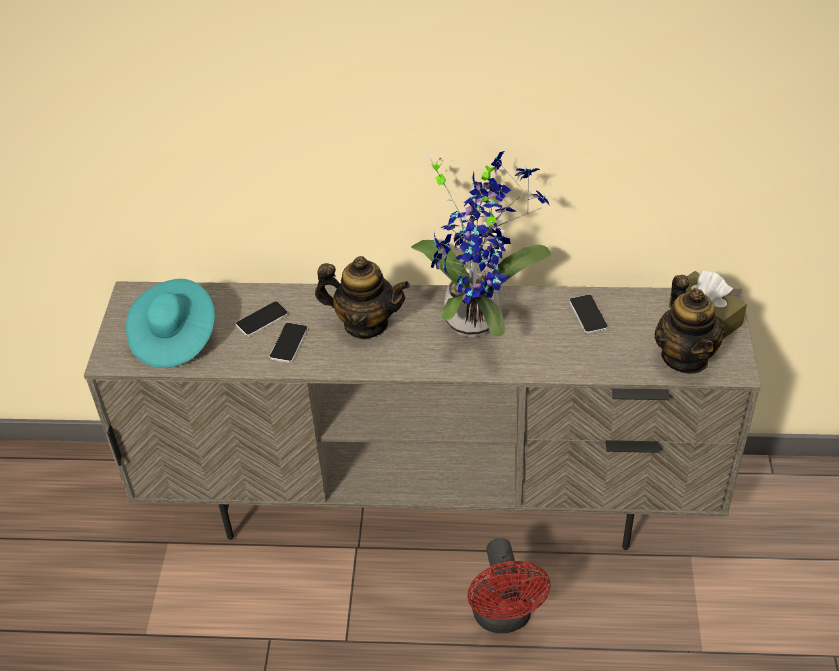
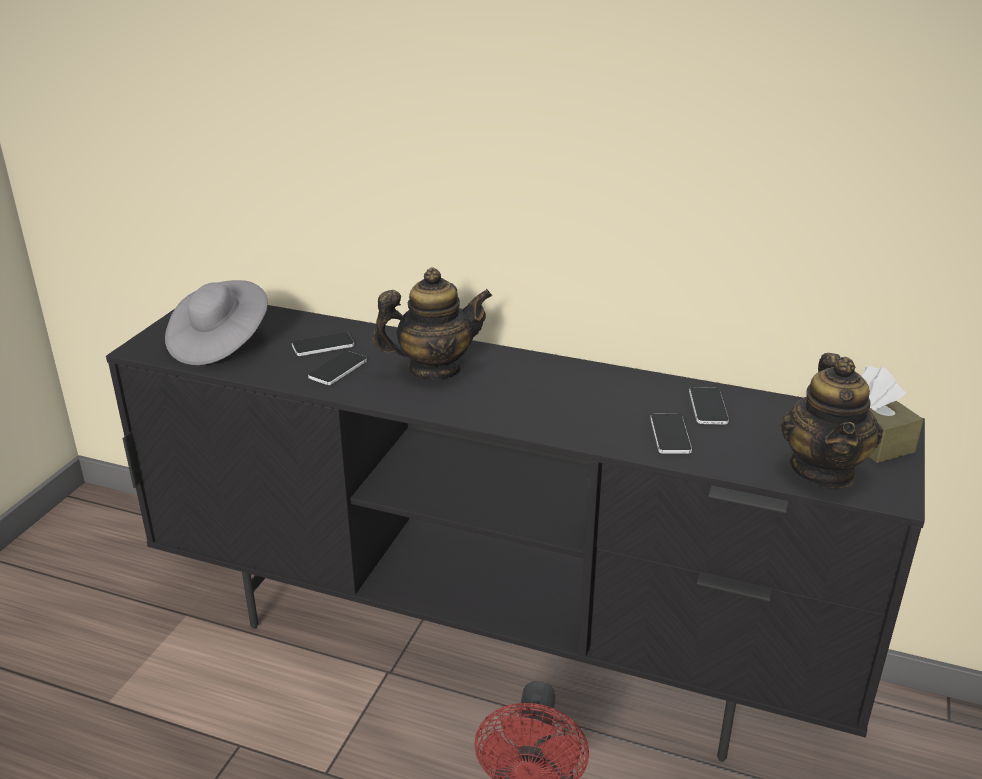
camera: 15 degrees right, 15 degrees down
(174, 338) = (219, 344): turquoise hat -> grey hat
(365, 324) = (434, 368): teapot -> teapot turned 45 degrees counterclockwise
(431, 501) = (496, 645): beige tv stand -> black tv stand
(477, 317) = (568, 385): potted plant -> none
(570, 350) = (670, 434): none -> phone

